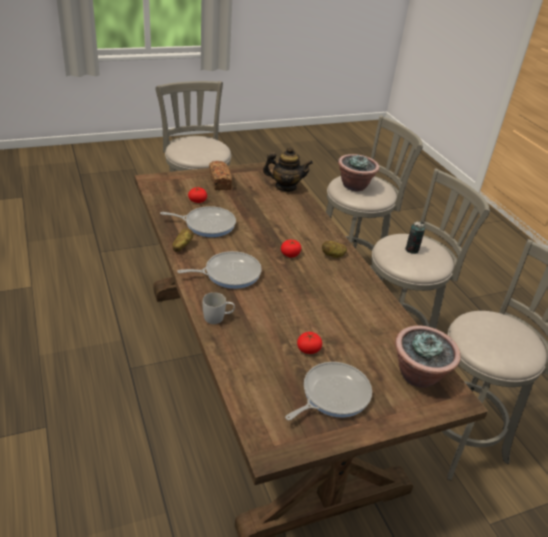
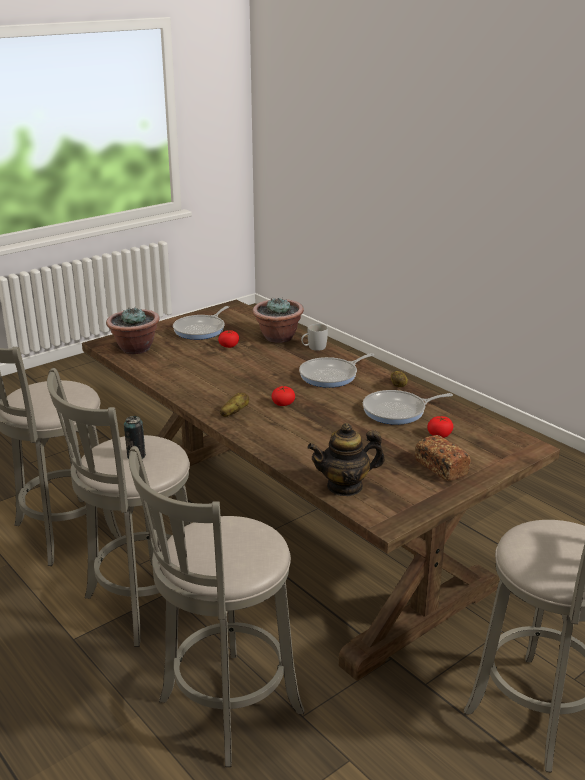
camera: 165 degrees right, 10 degrees down
(354, 186) = (240, 541): potted plant -> potted plant (278, 338)

